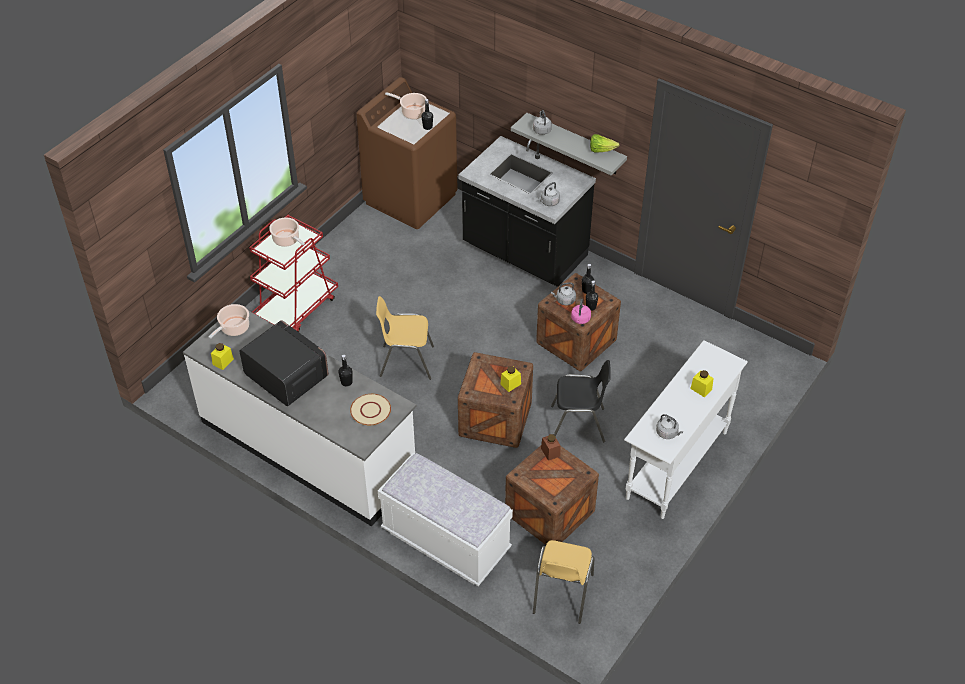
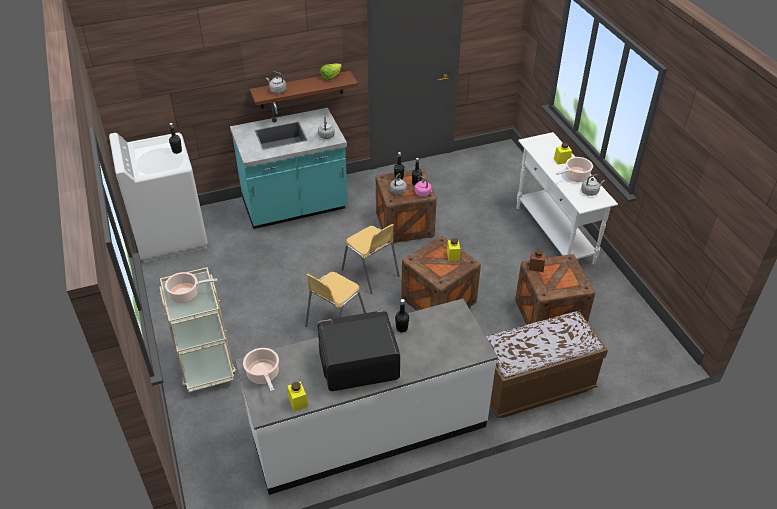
camera: 55 degrees left, 5 degrees down
(296, 307) = (205, 360): red cart -> beige cart
(370, 410) = (446, 328): beige plate -> none
(411, 198) = (170, 235): brown washing machine -> white washing machine
(412, 112) = (150, 151): cooking pot -> cooking pot (575, 177)
(446, 541) = (534, 387): white bench -> brown bench
(524, 252) = (295, 207): black counter -> turquoise counter
(561, 594) = (628, 346): yellow chair -> yellow chair (371, 273)
(575, 144) = (301, 90): grey shelf -> brown shelf
(578, 424) = (481, 261): black chair -> none

